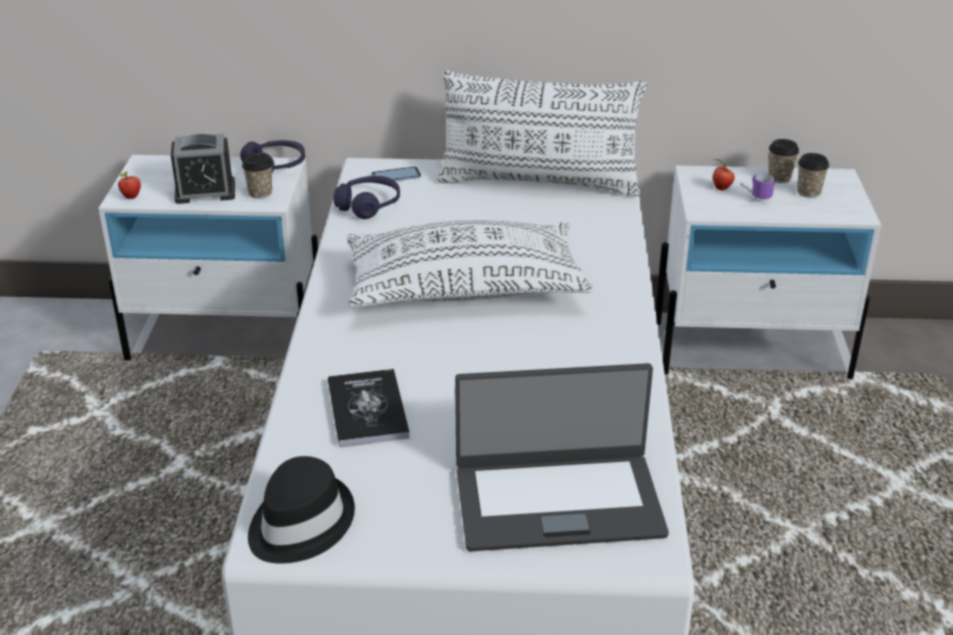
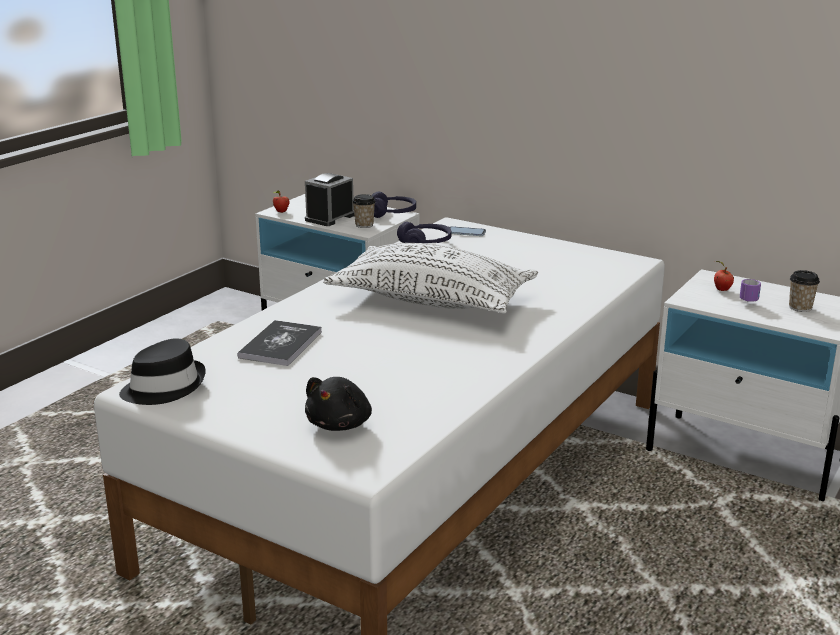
camera: 30 degrees right, 10 degrees down
(205, 192) = (330, 217): alarm clock -> alarm clock turned 105 degrees clockwise
(539, 182) = (568, 256): white pillow -> none
(558, 500) = (340, 424): laptop -> black plush toy
(779, 178) = (785, 293): cup -> none

